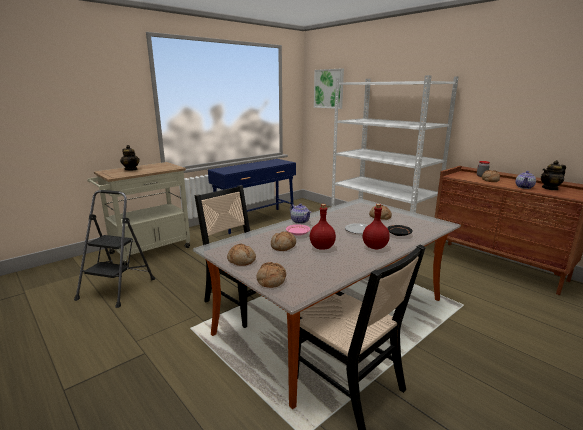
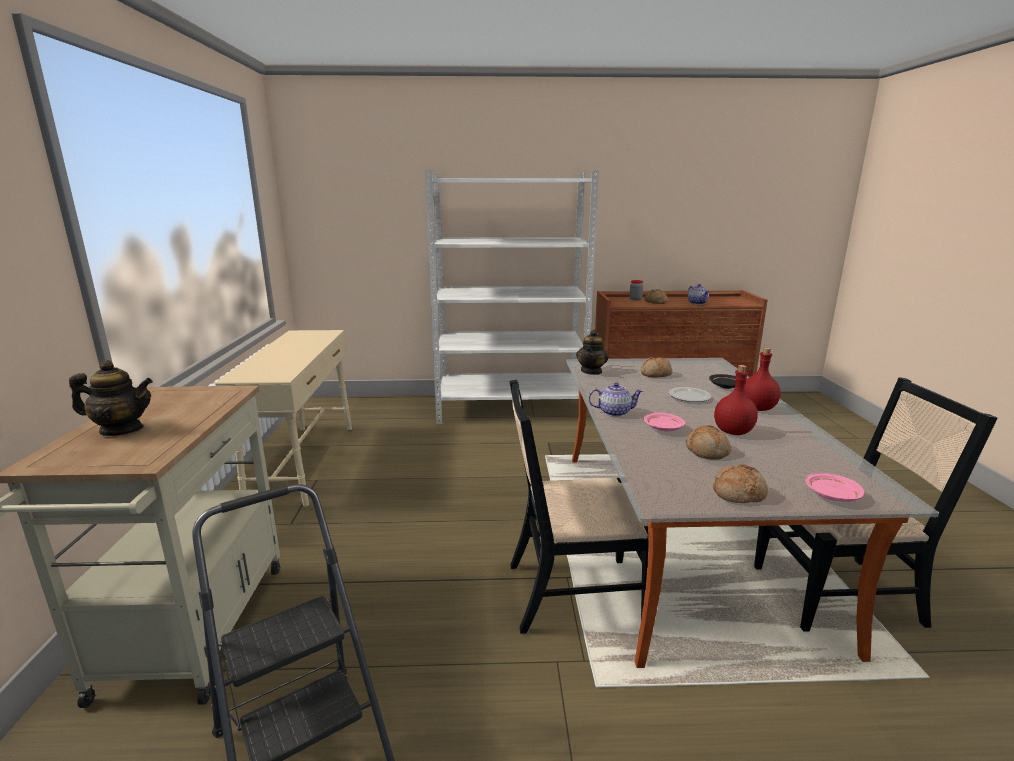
camera: 50 degrees left, 0 degrees up
(256, 221) = (305, 463): blue console table -> beige console table
(270, 280) = (831, 495): bread -> pink plate
(329, 89) = (346, 189): picture -> none
(550, 188) = (712, 300): teapot -> teapot (591, 371)

